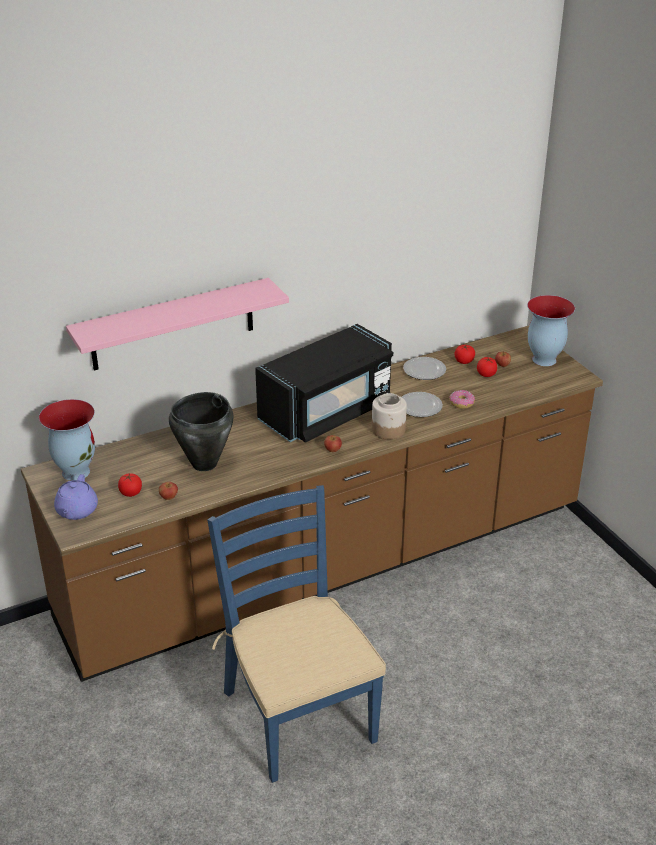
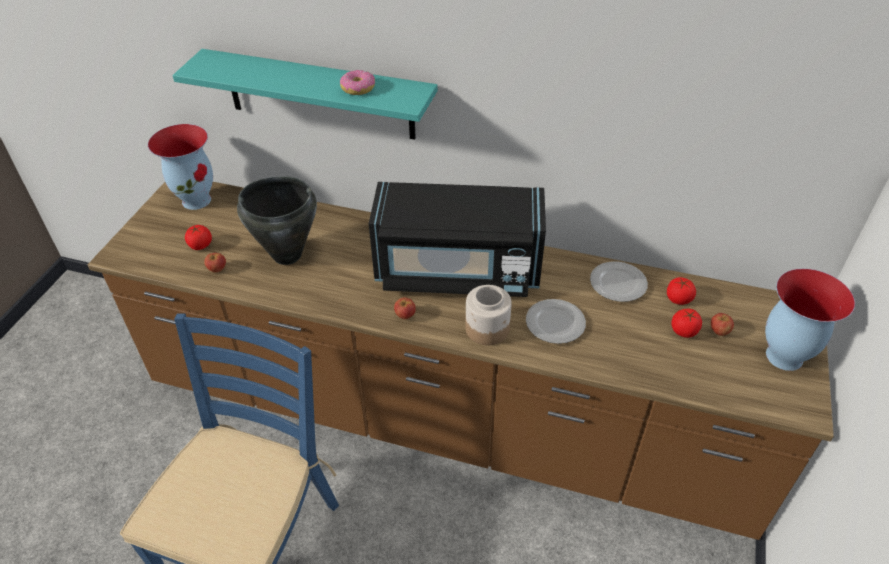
camera: 45 degrees right, 10 degrees up
(76, 511) = (146, 236): purple teapot -> none
(173, 325) = (319, 95): pink shelf -> turquoise shelf
(461, 403) = (606, 349): donut -> donut (358, 88)

